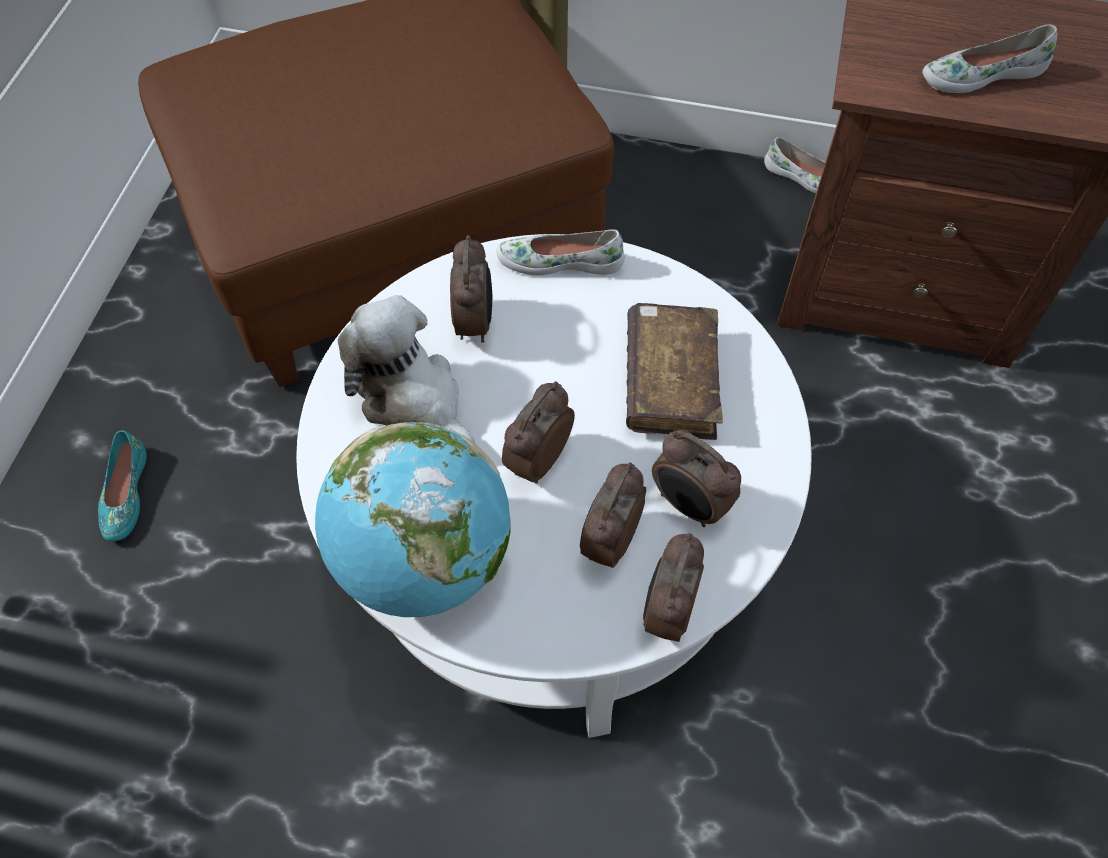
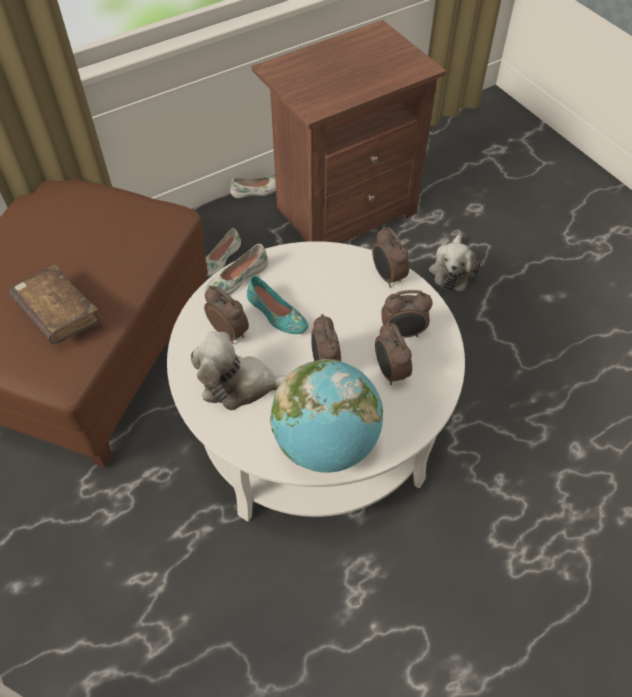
camera: 45 degrees left, 5 degrees down
(124, 494) = (76, 589): turquoise shoe -> turquoise shoe (276, 314)
(667, 611) = (441, 379): alarm clock -> alarm clock (387, 277)
(670, 381) = (340, 292): brown book -> brown book (58, 312)
(970, 490) = (452, 270): none -> plush toy
(981, 74) = (351, 80): white shoe -> white shoe (220, 259)

